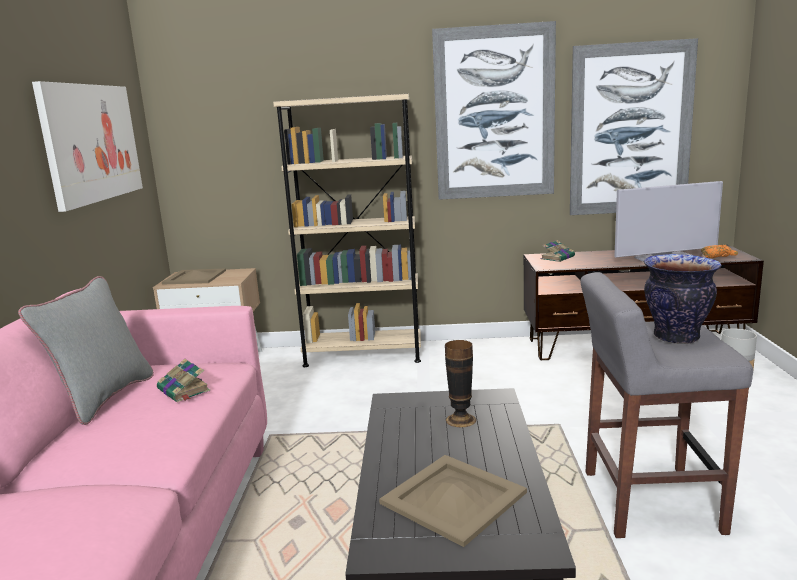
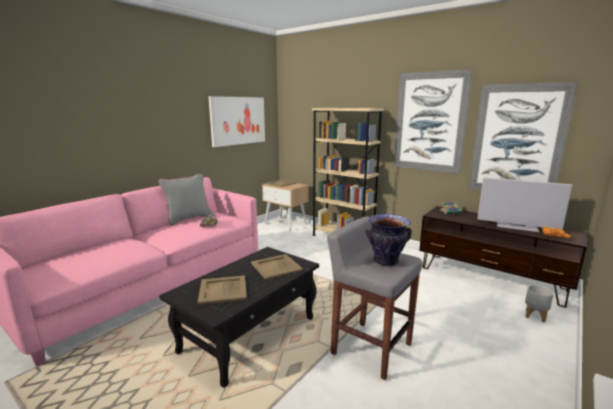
camera: 35 degrees right, 0 degrees up
(460, 420) = (276, 267): vase -> beige tray

